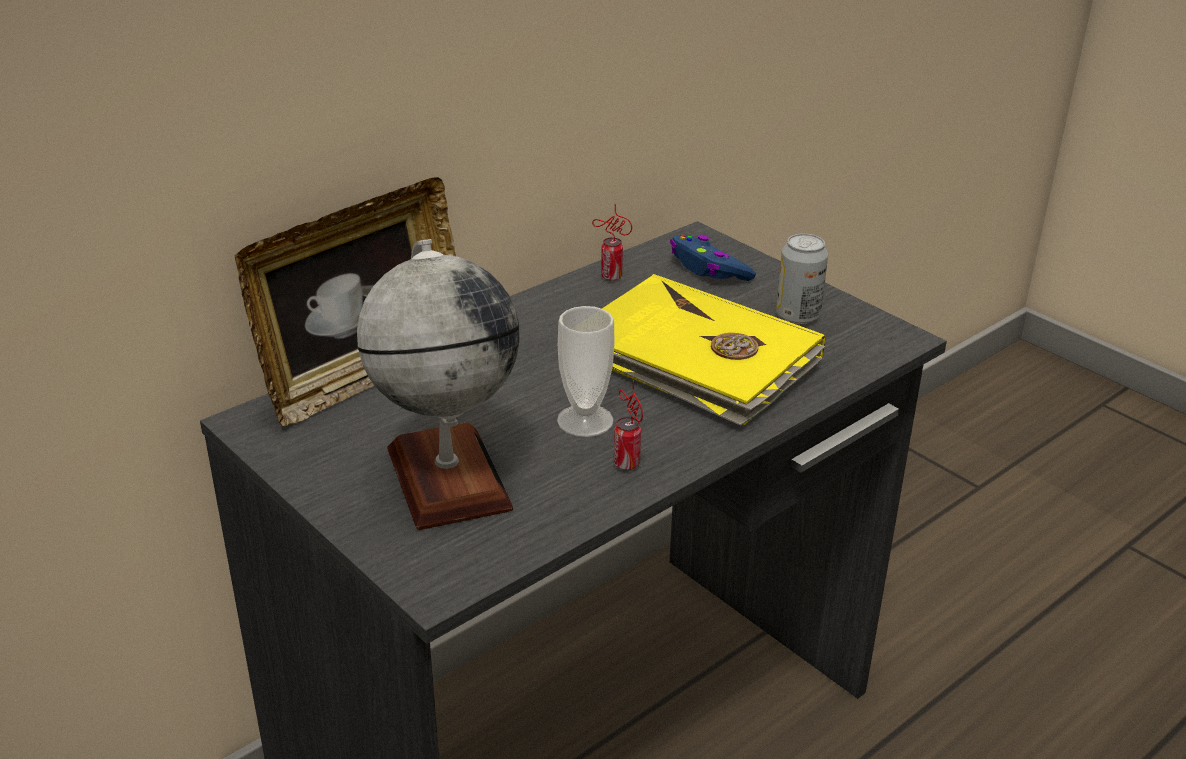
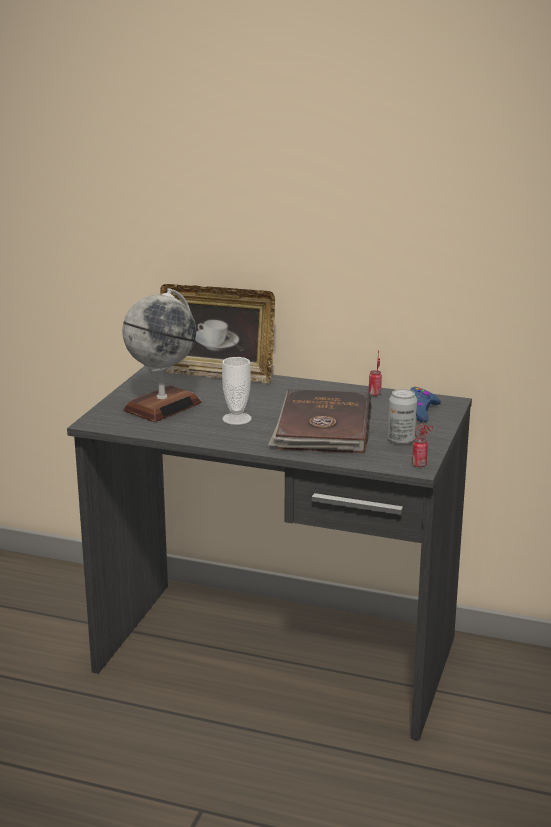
camera: 60 degrees right, 10 degrees down
(625, 462) = (214, 433): can -> can (420, 464)
(695, 358) = (322, 427): yellow book -> brown book

